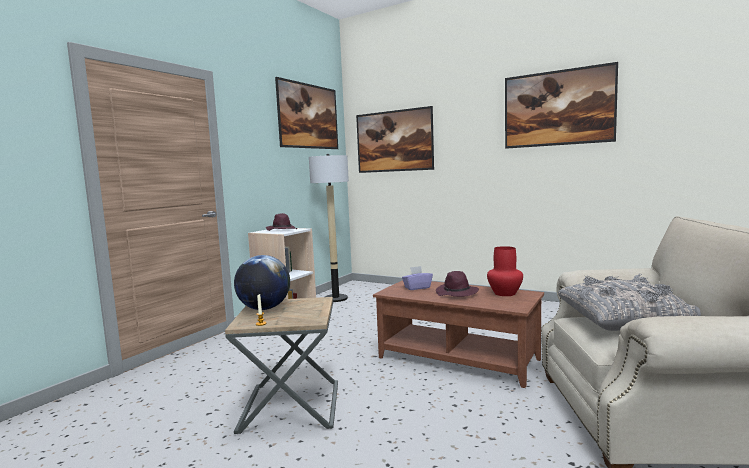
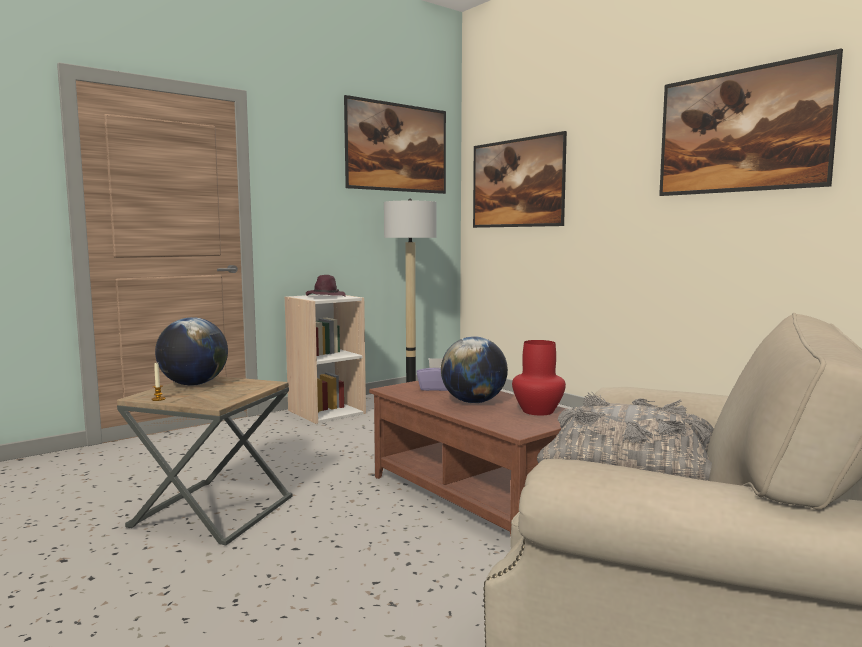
camera: 20 degrees right, 0 degrees up
(457, 293) = (474, 402): purple hat -> globe

